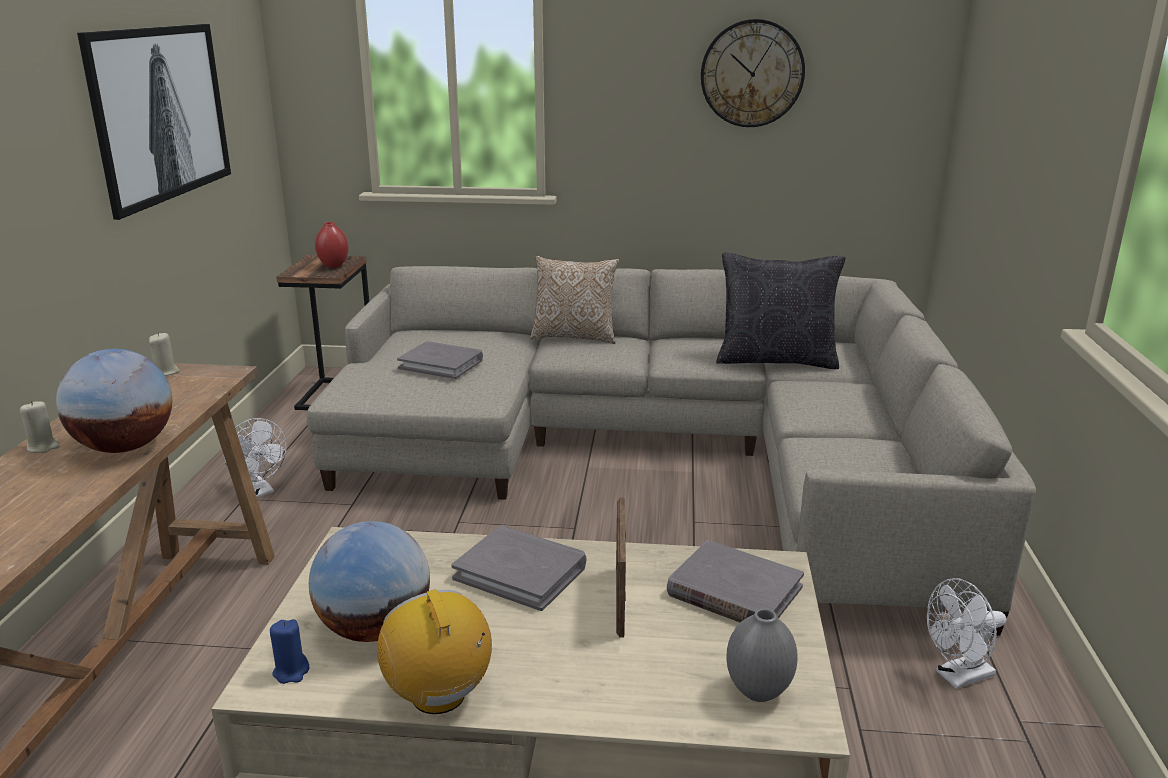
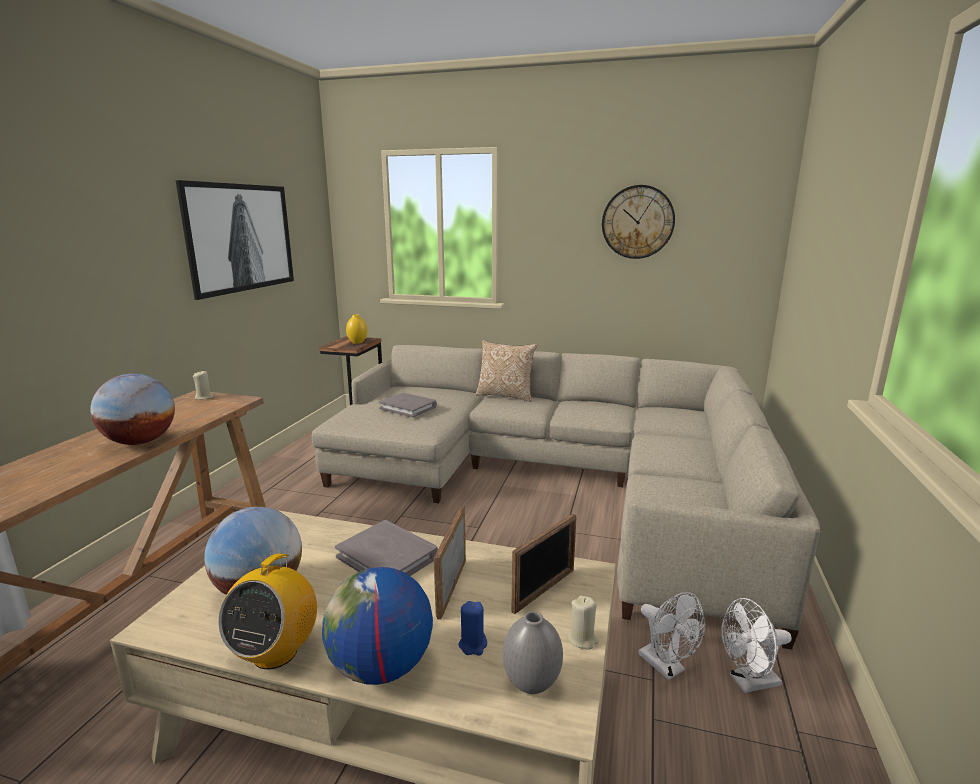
camera: 10 degrees right, 5 degrees down
(43, 447) = (92, 438): beige candle -> beige candle (582, 639)
(259, 491) = (282, 484): white fan -> white fan (667, 667)
(291, 672) = (182, 617): blue candle -> blue candle (473, 645)
(333, 266) = (357, 342): red vase -> yellow vase
(439, 696) = (275, 652): radio -> radio turned 150 degrees counterclockwise
(578, 696) = (381, 667): none -> globe
(734, 591) = (544, 590): grey book -> picture frame
(776, 360) = (642, 419): black pillow -> none

